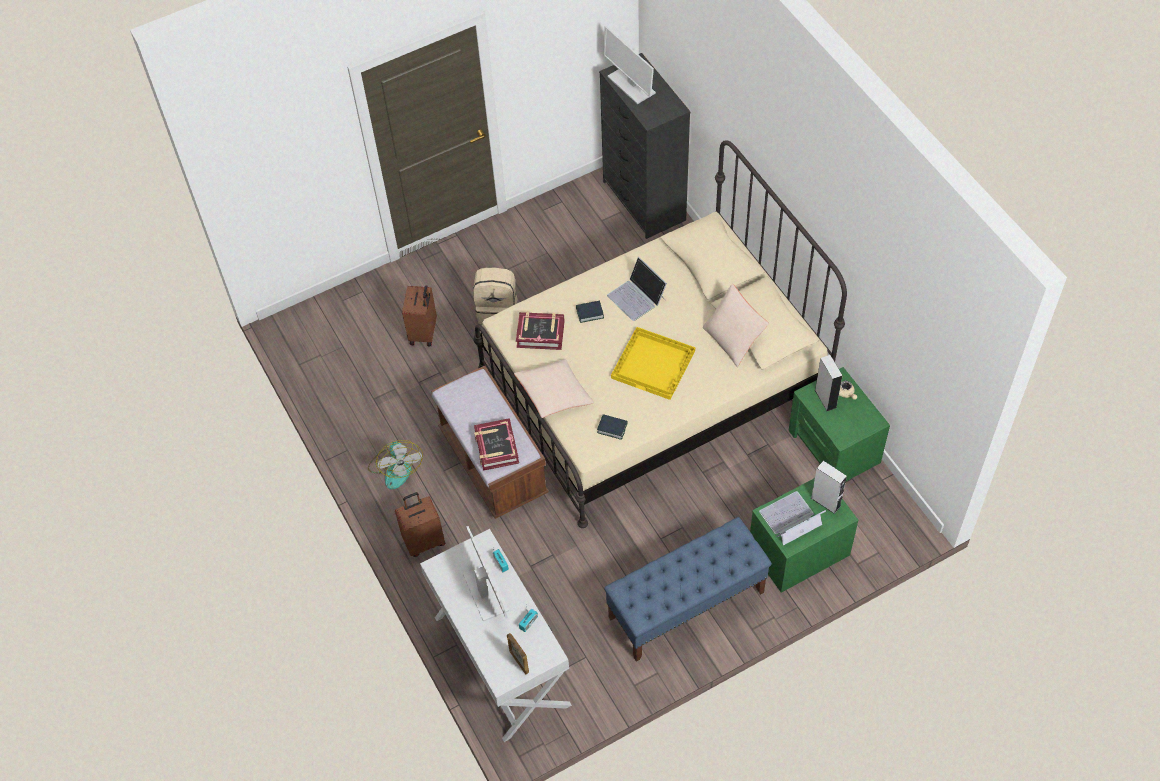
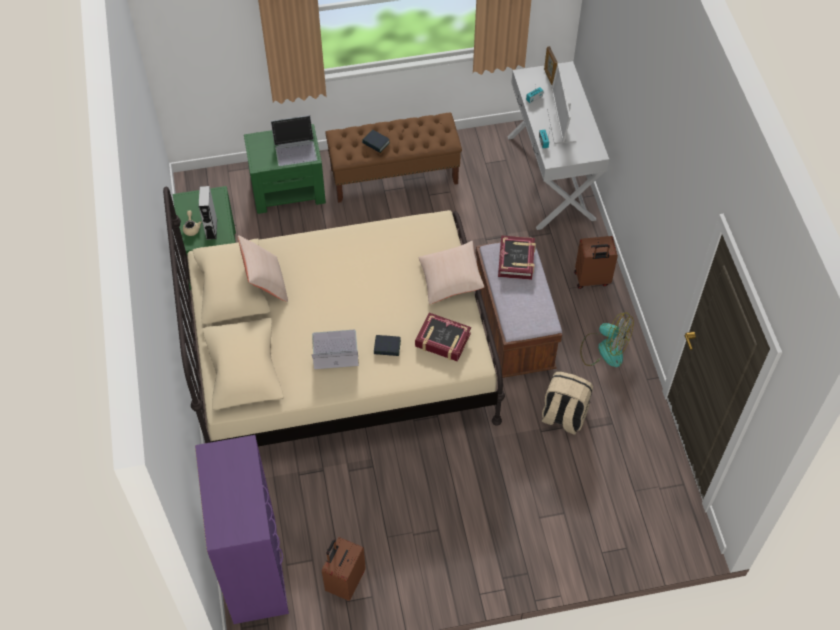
camera: 165 degrees left, 0 degrees up
(395, 468) = (604, 349): fan -> fan turned 120 degrees clockwise
(424, 333) = (546, 480): brown suitcase -> brown suitcase (345, 581)
(498, 310) = (462, 482): beige backpack -> beige backpack (563, 416)
(612, 428) = (410, 236): book -> book (376, 143)
(630, 85) = (243, 504): monitor -> none
(637, 297) = (334, 350): laptop -> laptop turned 75 degrees counterclockwise
(644, 201) = (255, 569): black dresser -> purple dresser
(654, 364) = (348, 280): yellow tray -> none
(686, 605) = (394, 176): blue bench -> brown bench
(825, 502) = (261, 152): grey speaker -> none

